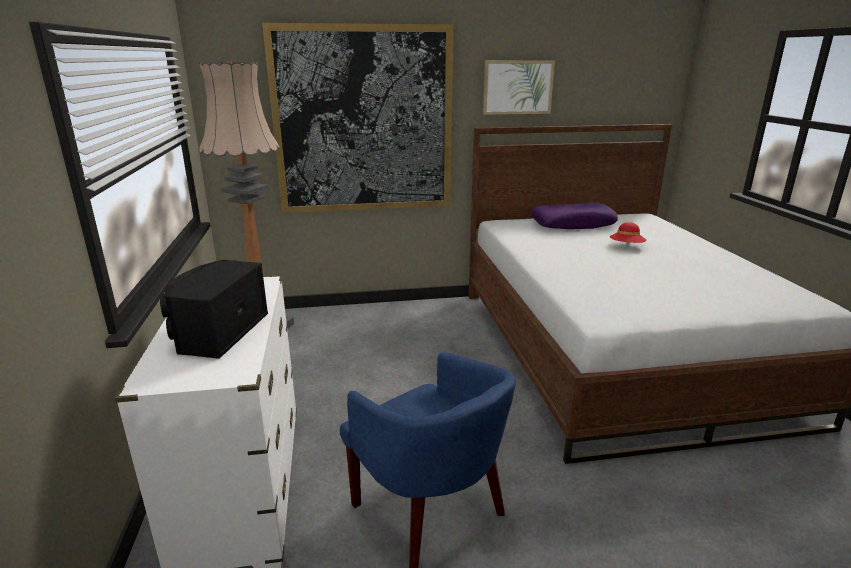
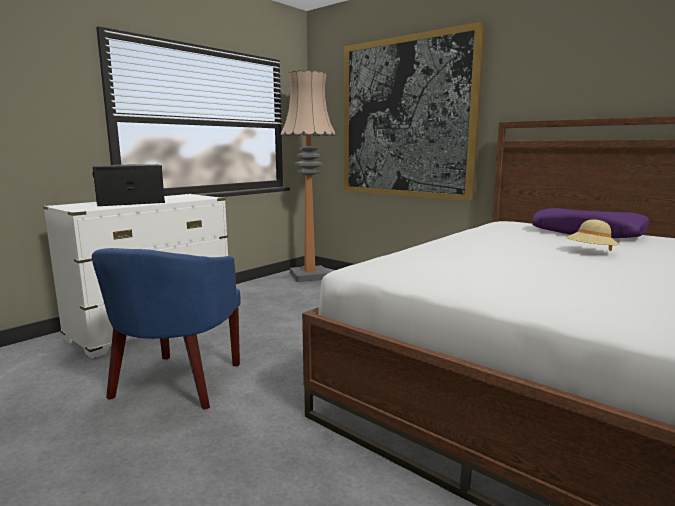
camera: 50 degrees right, 10 degrees down
(517, 87) = (553, 77): picture -> none
(626, 247) = (590, 252): red hat -> beige hat

